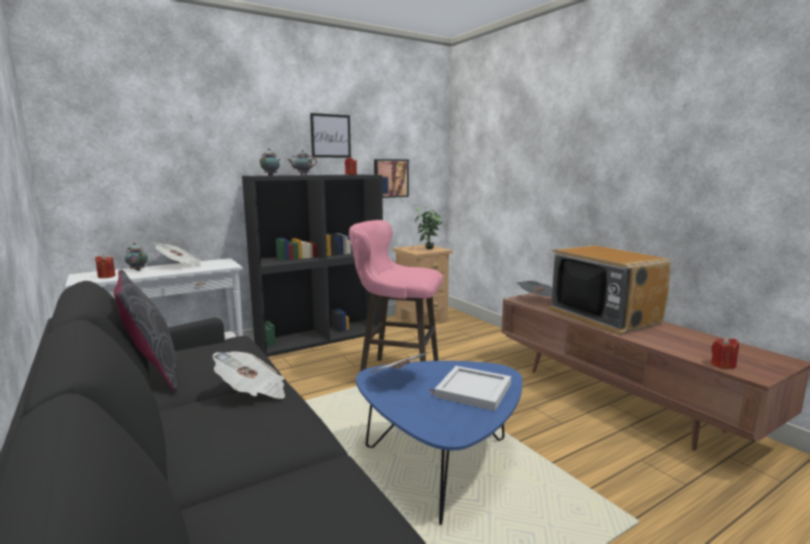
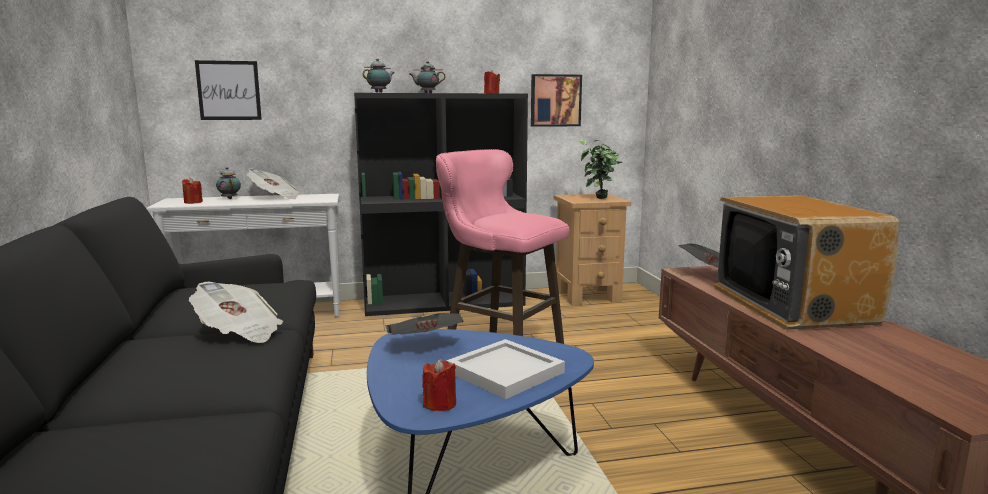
camera: 20 degrees right, 0 degrees up
(152, 373) = (170, 302): grey pillow -> none
(330, 136) = (471, 44): picture -> picture (229, 90)
(722, 365) = (921, 392): red candle -> red candle (440, 404)

